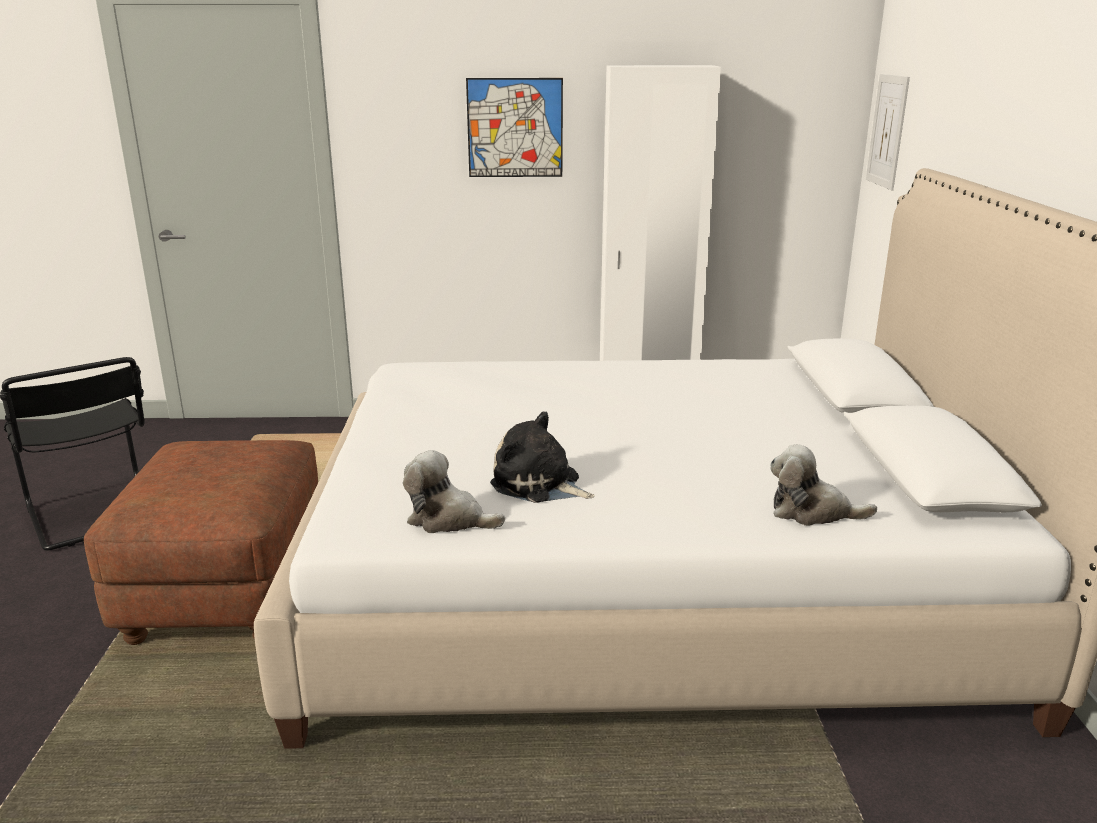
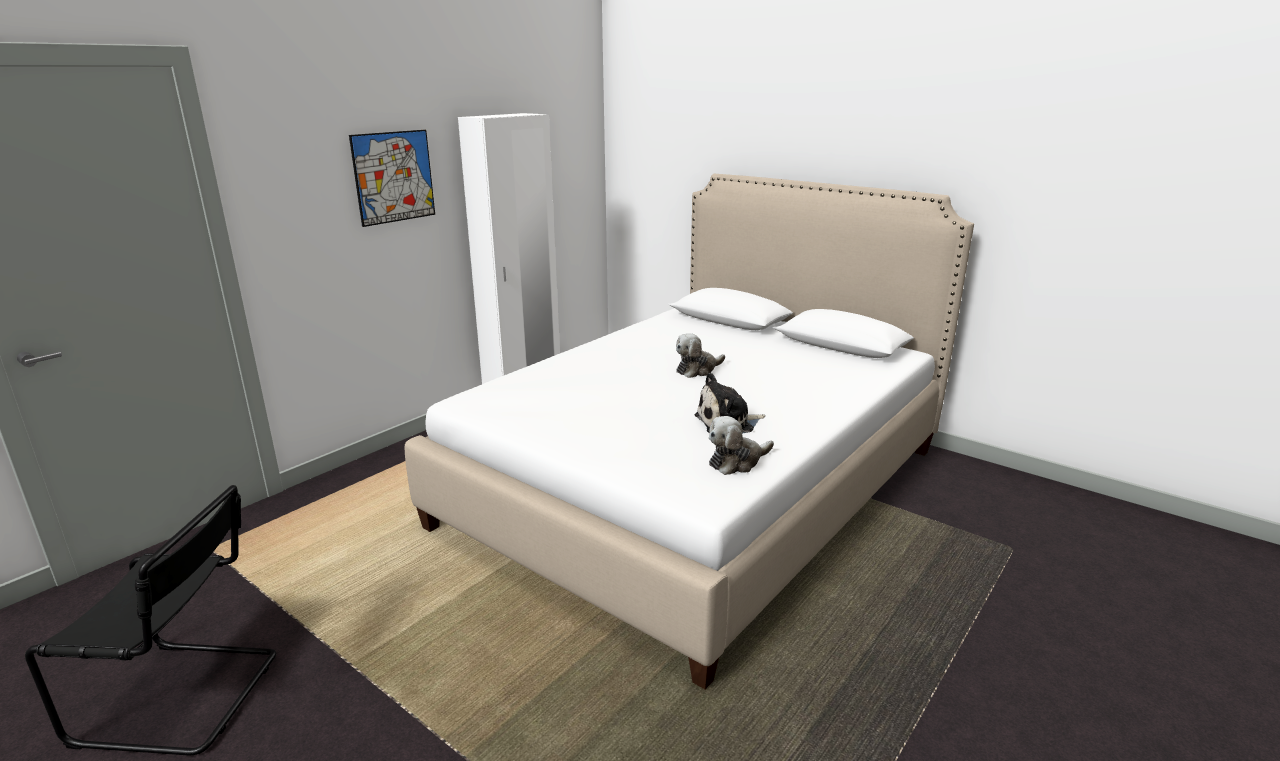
camera: 50 degrees left, 0 degrees up
(227, 593) = (465, 654): brown ottoman -> none
(812, 512) = (848, 378): plush toy -> plush toy (697, 370)
(887, 131) = (636, 152): picture -> none

